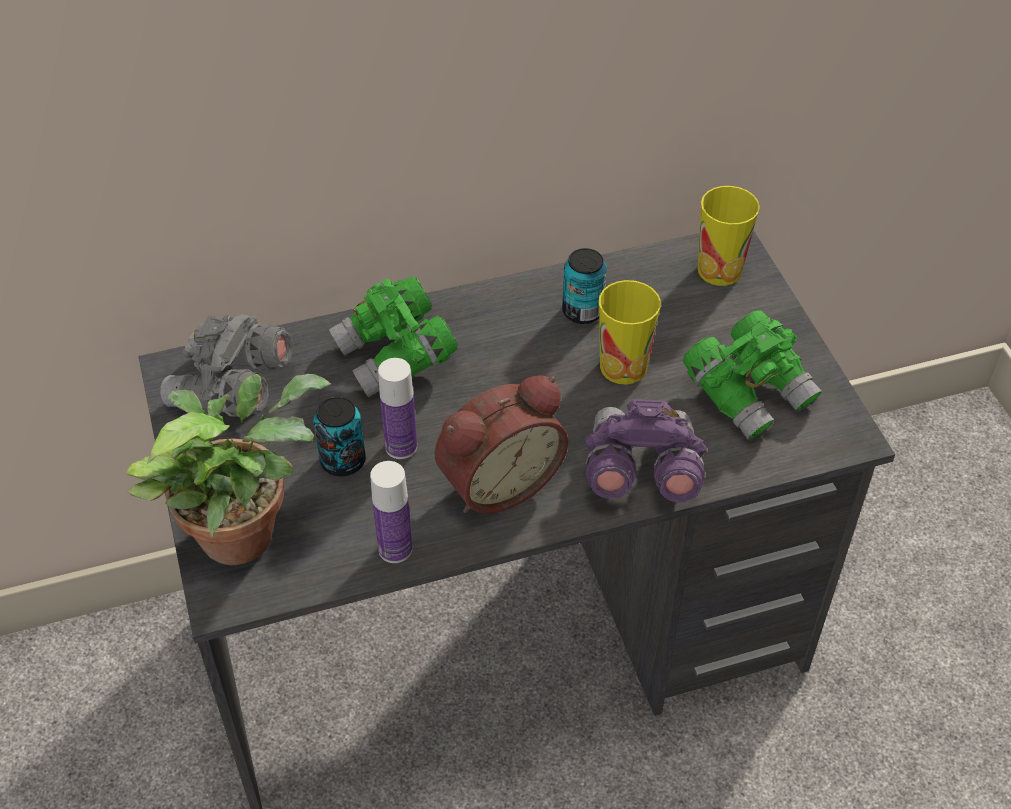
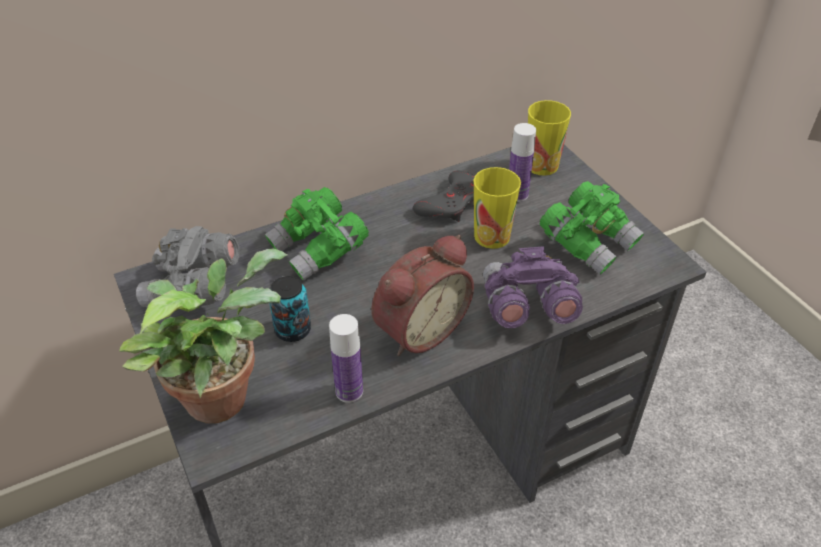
camera: 10 degrees left, 5 degrees down
(401, 447) = (337, 313): bottle -> bottle (517, 195)
(582, 311) = (451, 203): can -> grey game controller

